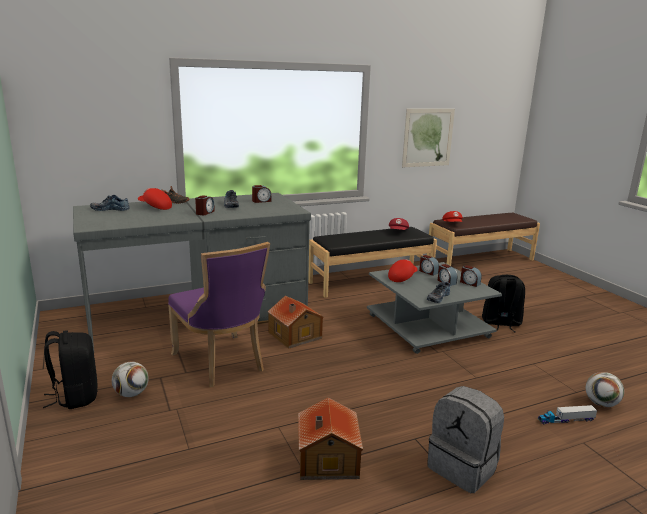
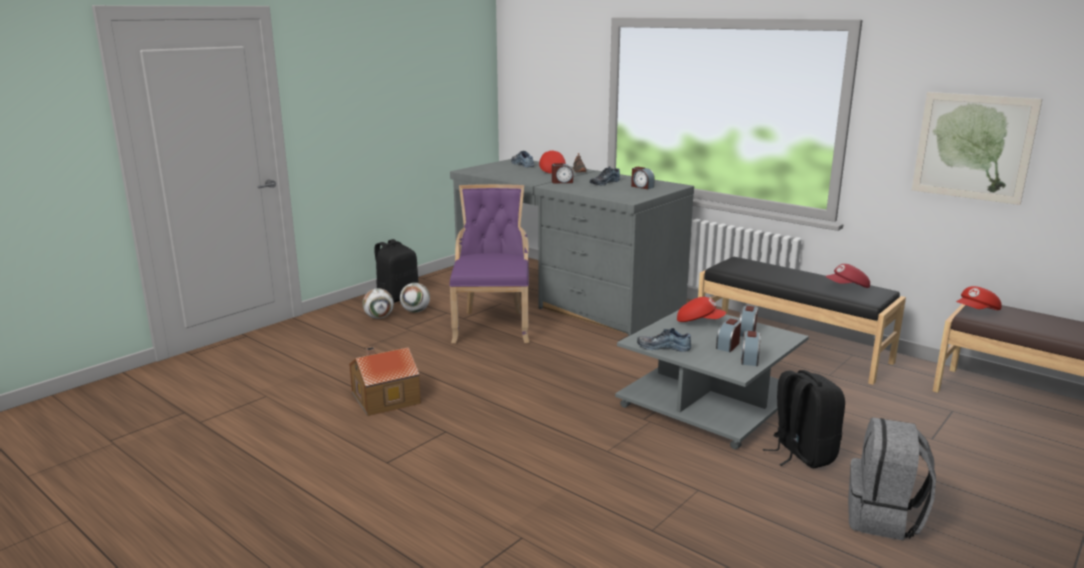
camera: 65 degrees right, 0 degrees up
(222, 363) = (492, 325): purple chair -> purple chair turned 150 degrees clockwise
(294, 336) = (580, 340): toy house -> none
(463, 467) = (415, 462): grey backpack -> grey backpack (883, 518)
(565, 420) = (564, 522): toy truck -> none
(601, 404) = (638, 552): football -> football (379, 317)

